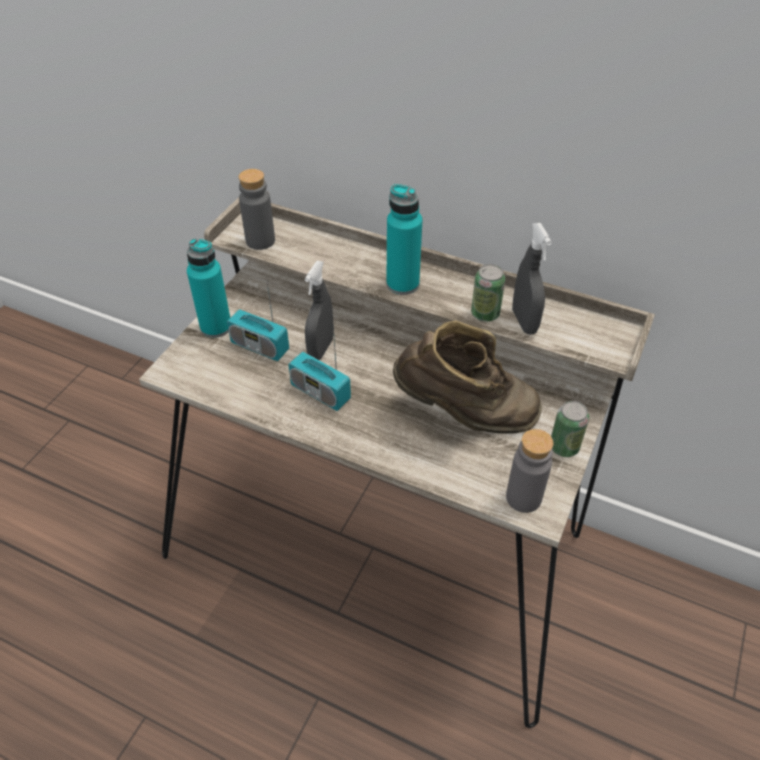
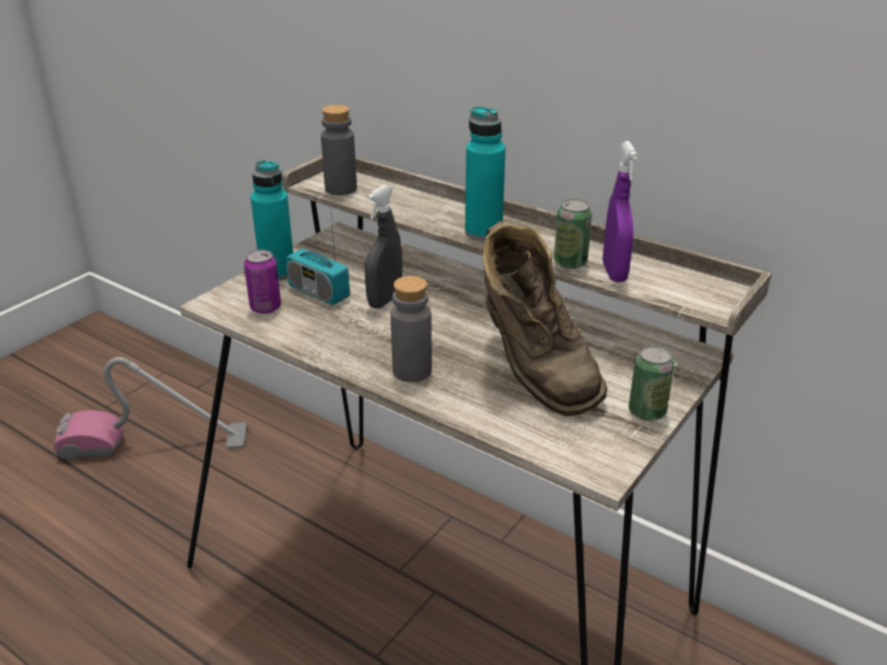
camera: 10 degrees right, 15 degrees down
(99, 440) = (154, 442): none -> vacuum cleaner
(217, 371) = (265, 308): none -> can
(320, 392) = (372, 335): radio -> none
(465, 415) = (533, 371): brown boot -> brown boot turned 45 degrees clockwise
(523, 497) = (584, 453): grey bottle -> grey bottle (412, 371)
(524, 322) = (614, 272): grey spray bottle -> purple spray bottle

